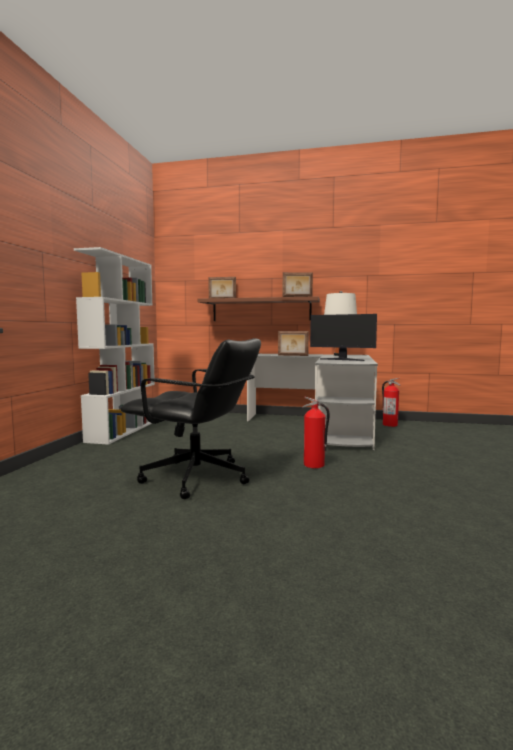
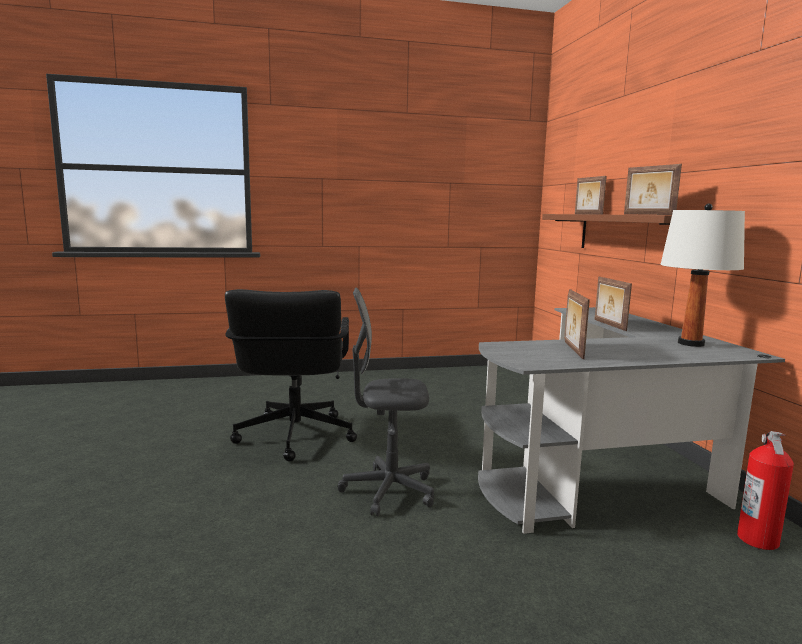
camera: 65 degrees right, 5 degrees up
(122, 431) = (417, 373): white bookcase -> none
(314, 465) = (388, 491): fire extinguisher -> grey office chair
(342, 359) = (572, 350): monitor -> picture frame

